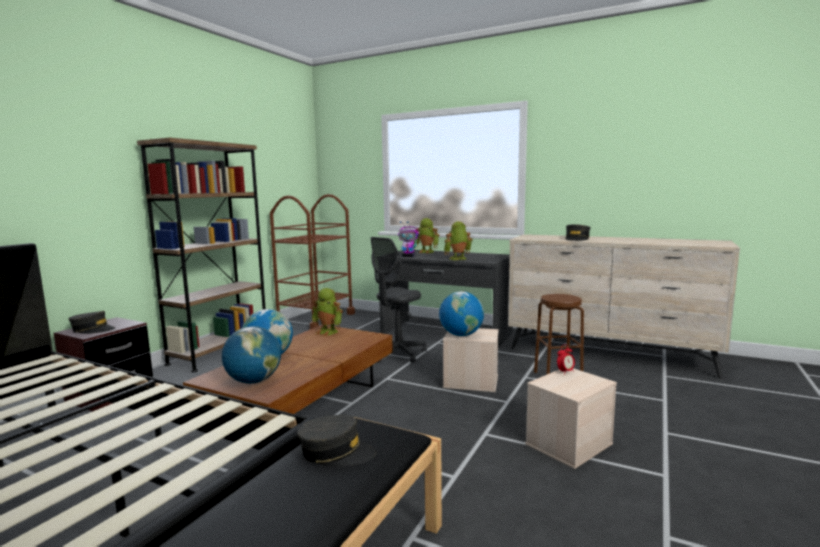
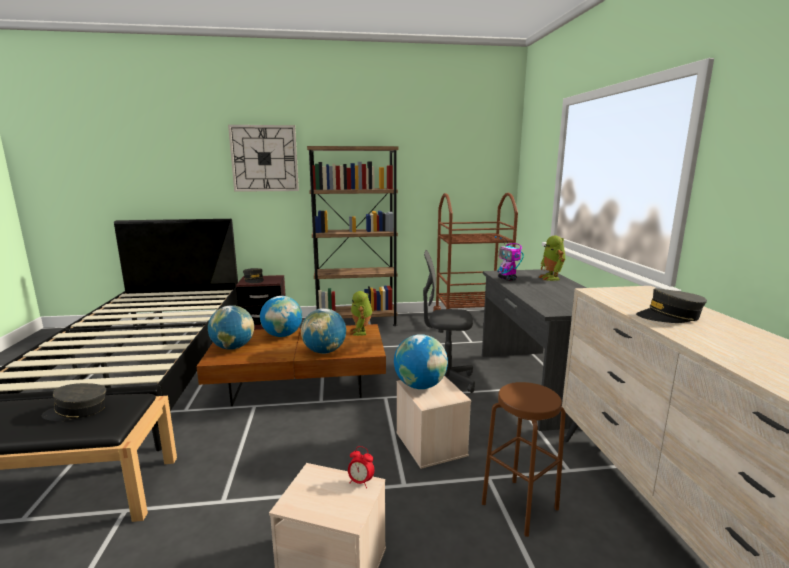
camera: 55 degrees right, 5 degrees up
(72, 152) = (264, 158): none -> wall clock
(336, 453) = (77, 411): grey cap -> grey cap turned 105 degrees clockwise
(344, 349) = (324, 351): none -> globe
(458, 259) = (535, 297): toy robot -> none

